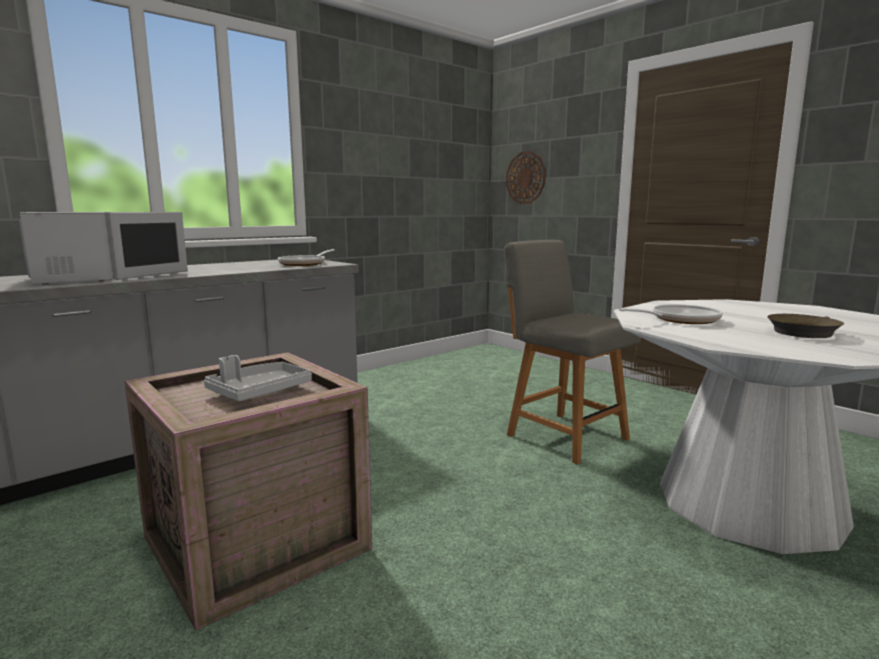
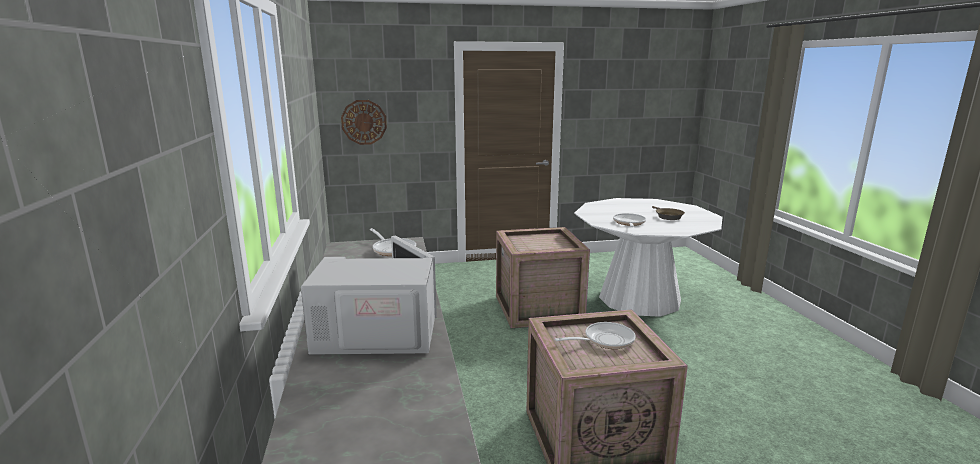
camera: 60 degrees left, 5 degrees up
(259, 392) = (604, 340): grey tray -> frying pan
(563, 435) = (537, 308): grey chair -> crate

